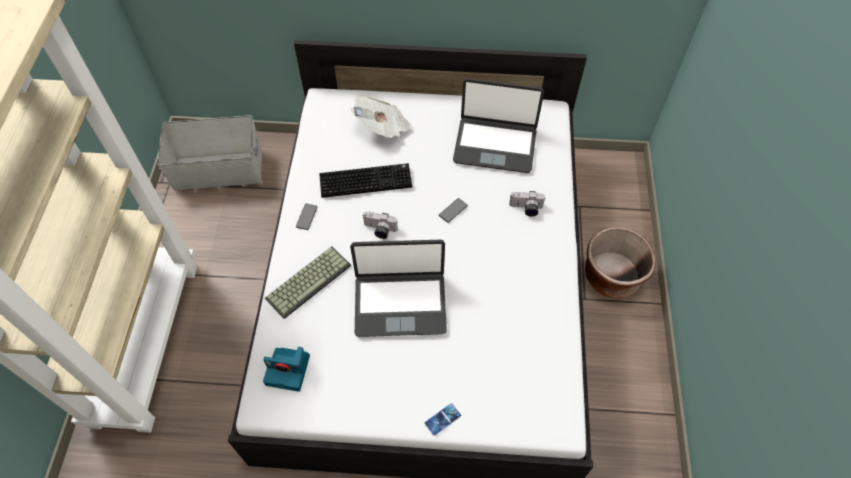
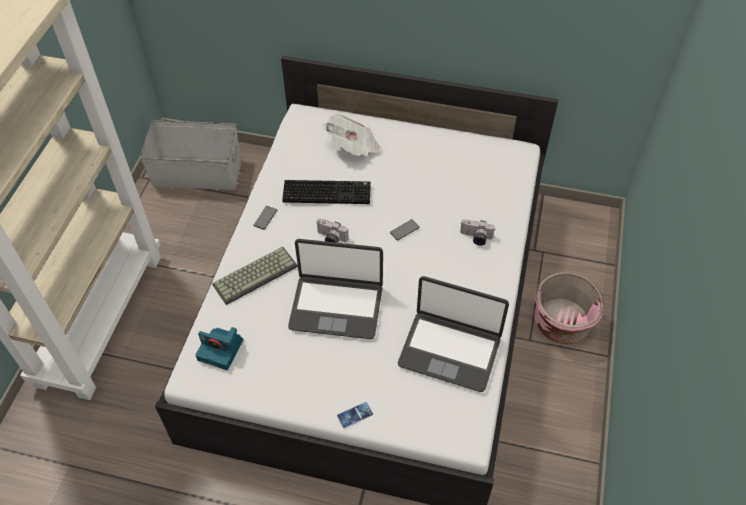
camera: 10 degrees right, 5 degrees down
(495, 145) = (458, 176): laptop -> laptop (450, 350)
(611, 277) = (561, 323): brown planter -> pink planter

